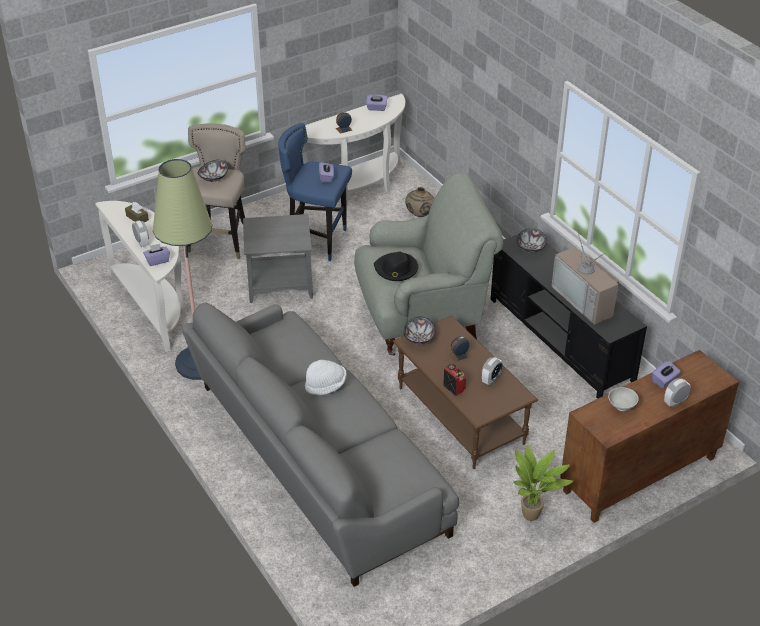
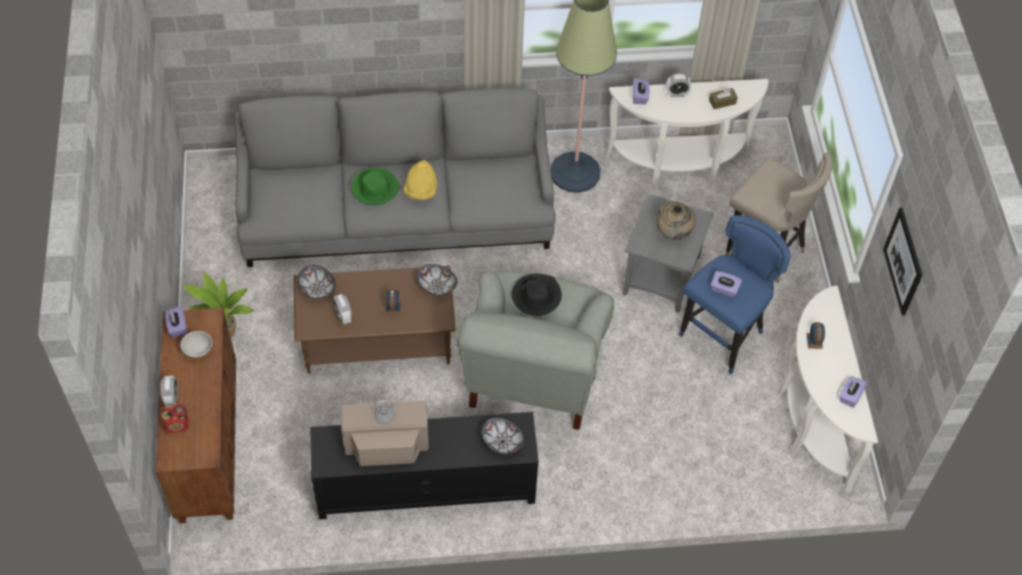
camera: 115 degrees right, 15 degrees up
(214, 178) = (774, 190): bowl -> bowl (317, 289)
(310, 34) = (903, 261): none -> picture
(326, 385) = (421, 190): white hat -> yellow hat
(344, 415) = (374, 188): none -> green hat
(419, 215) = (724, 462): beige vase -> beige vase (673, 233)
(454, 388) = (353, 281): radio -> radio (178, 425)
(664, 381) = (202, 407): purple tissue box -> purple tissue box (177, 327)

